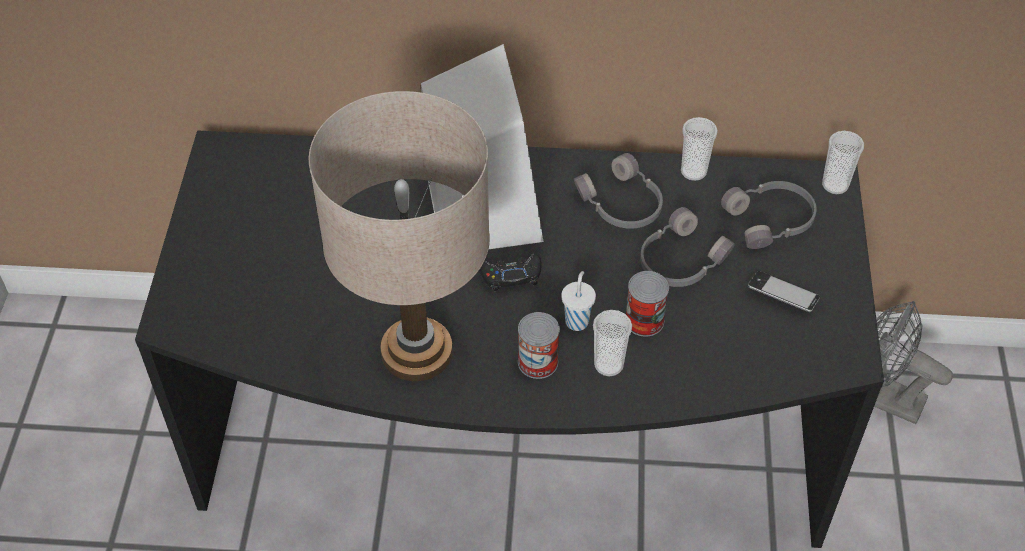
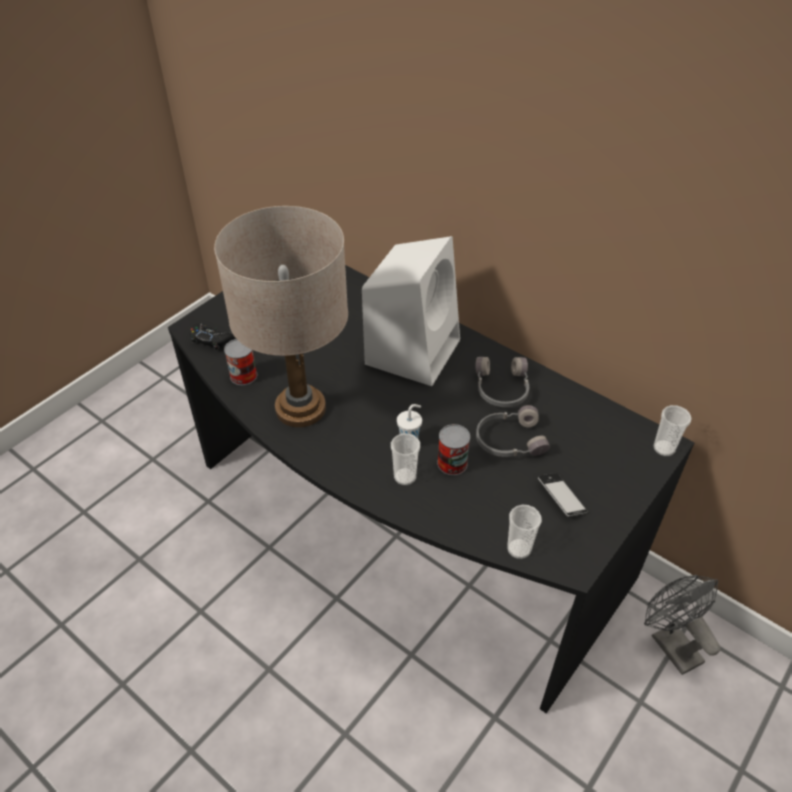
camera: 35 degrees right, 5 degrees down
(511, 276) = (394, 395): black game controller -> black game controller (211, 340)
(537, 362) = (363, 451): can -> can (243, 375)
(693, 171) = (568, 392): cup -> cup (519, 549)
(771, 221) = (595, 448): grey headphones -> none

